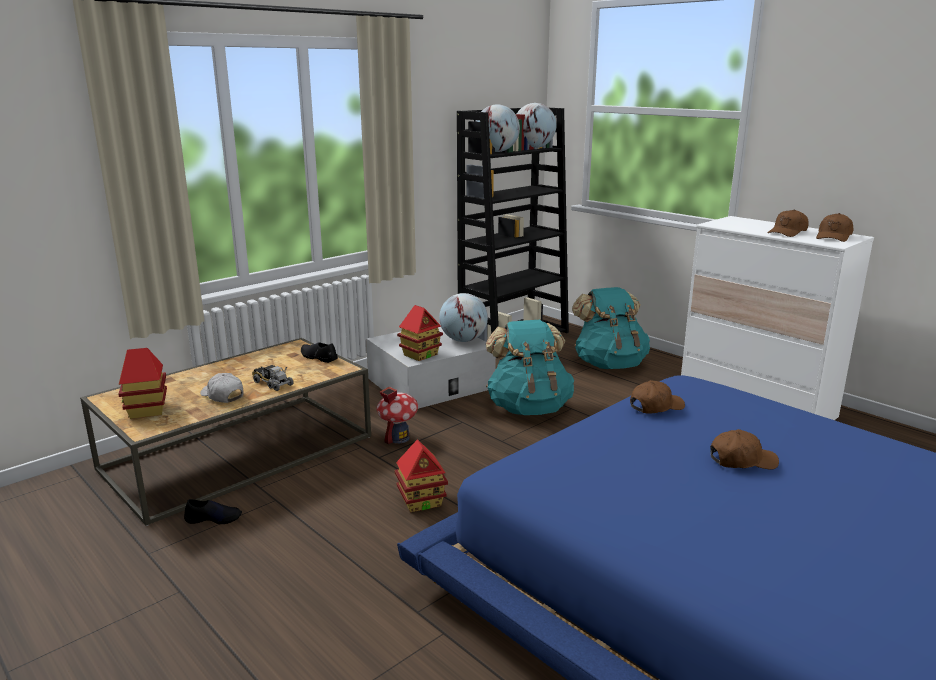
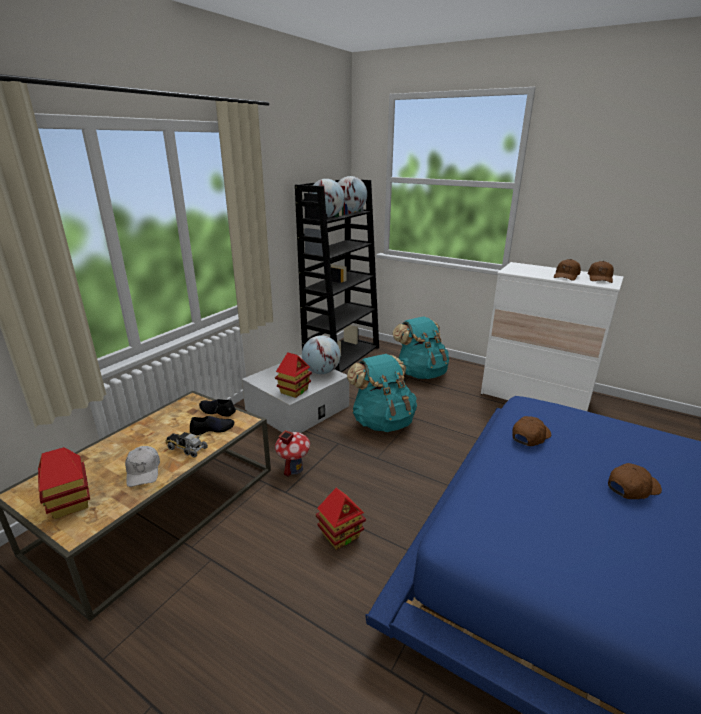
camera: 15 degrees left, 5 degrees up
(214, 518) = (158, 595): black shoe -> black shoe (212, 429)
(222, 395) = (143, 471): white cap -> white cap turned 135 degrees counterclockwise

